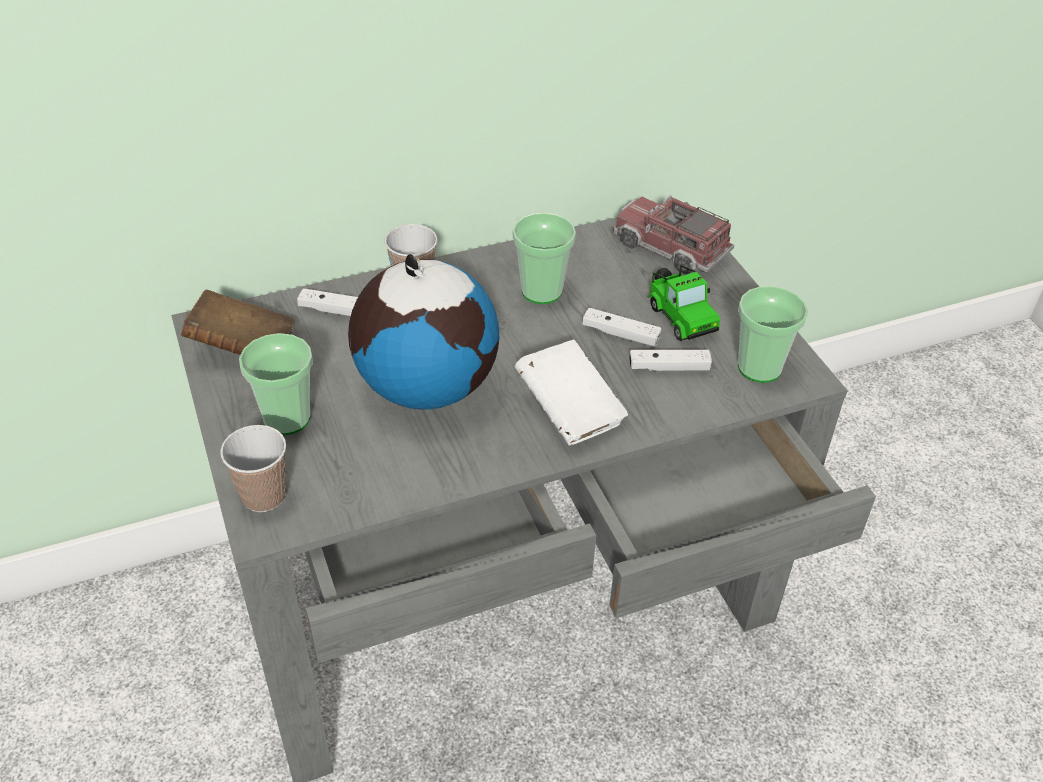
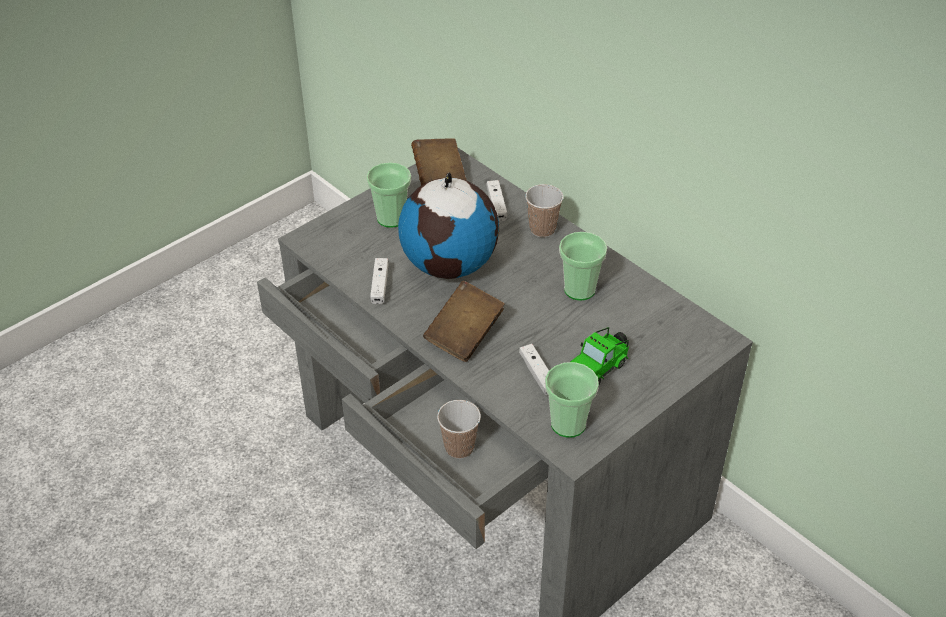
camera: 70 degrees right, 0 degrees up
(264, 496) = (328, 231): cup -> cup (459, 447)
(569, 411) = (464, 335): white book -> brown book
(620, 334) = (558, 341): white game controller -> white game controller (379, 285)
(670, 248) = (680, 345): toy truck -> none

